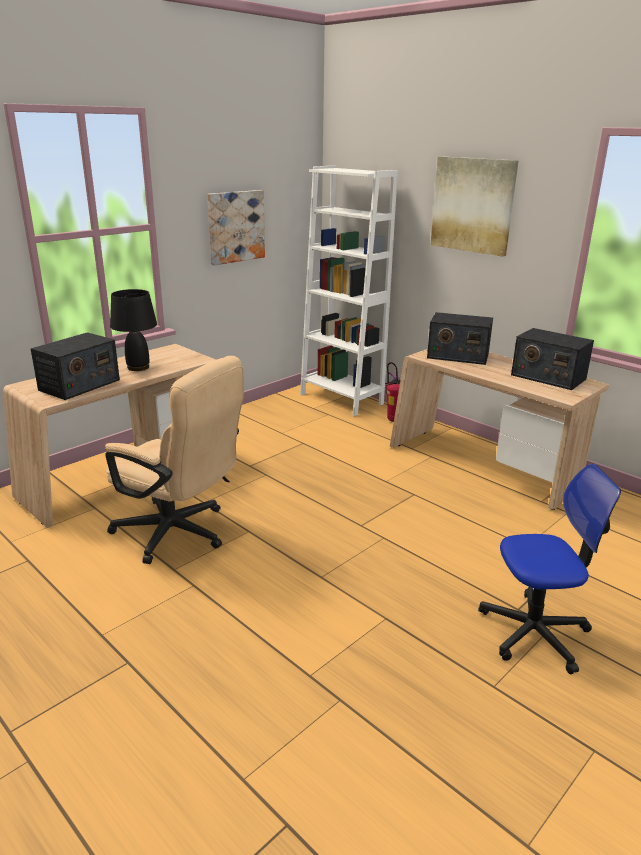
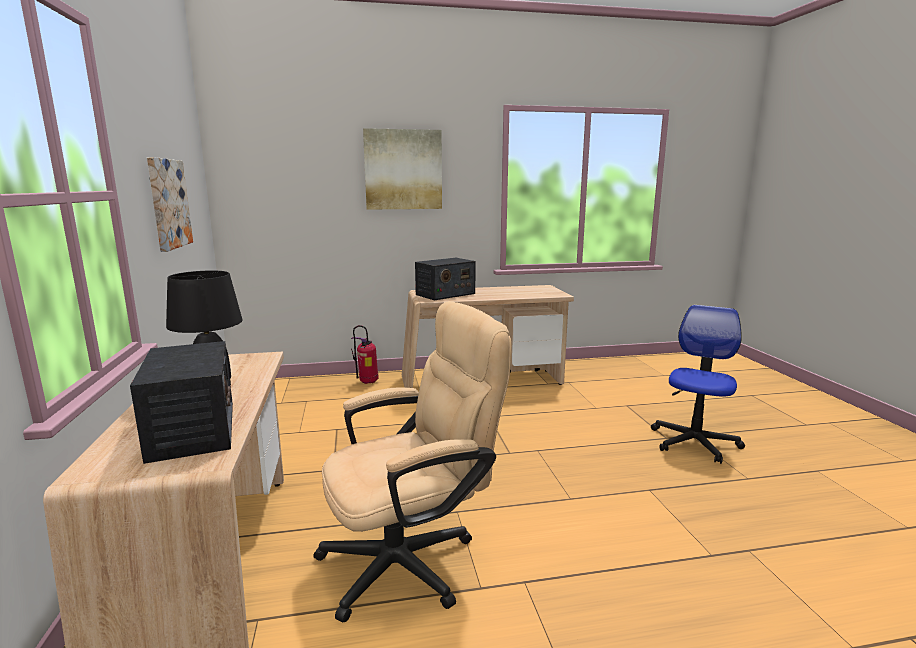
camera: 55 degrees left, 10 degrees down
(341, 399) = (290, 386): white bookcase -> none
(547, 377) = (521, 289): radio -> none

